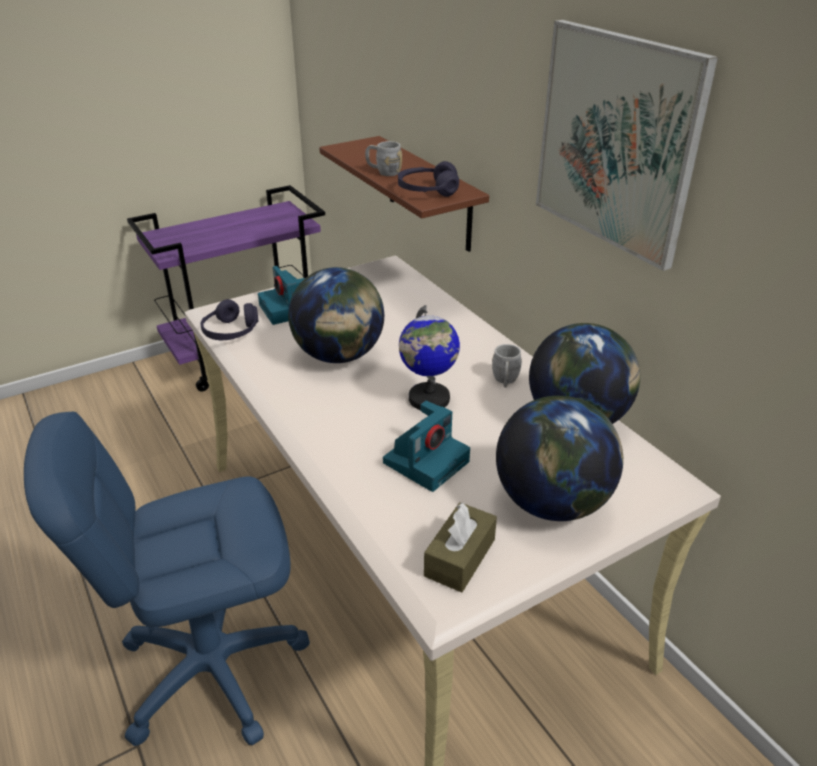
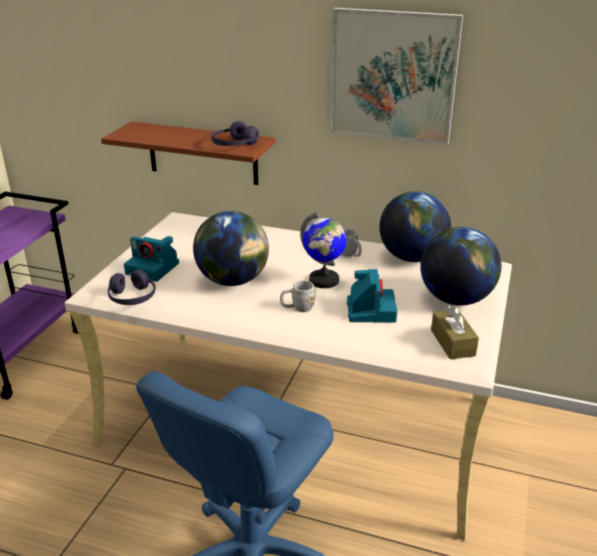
camera: 40 degrees left, 5 degrees down
(383, 172) = (183, 142): grey mug -> grey mug (297, 308)

